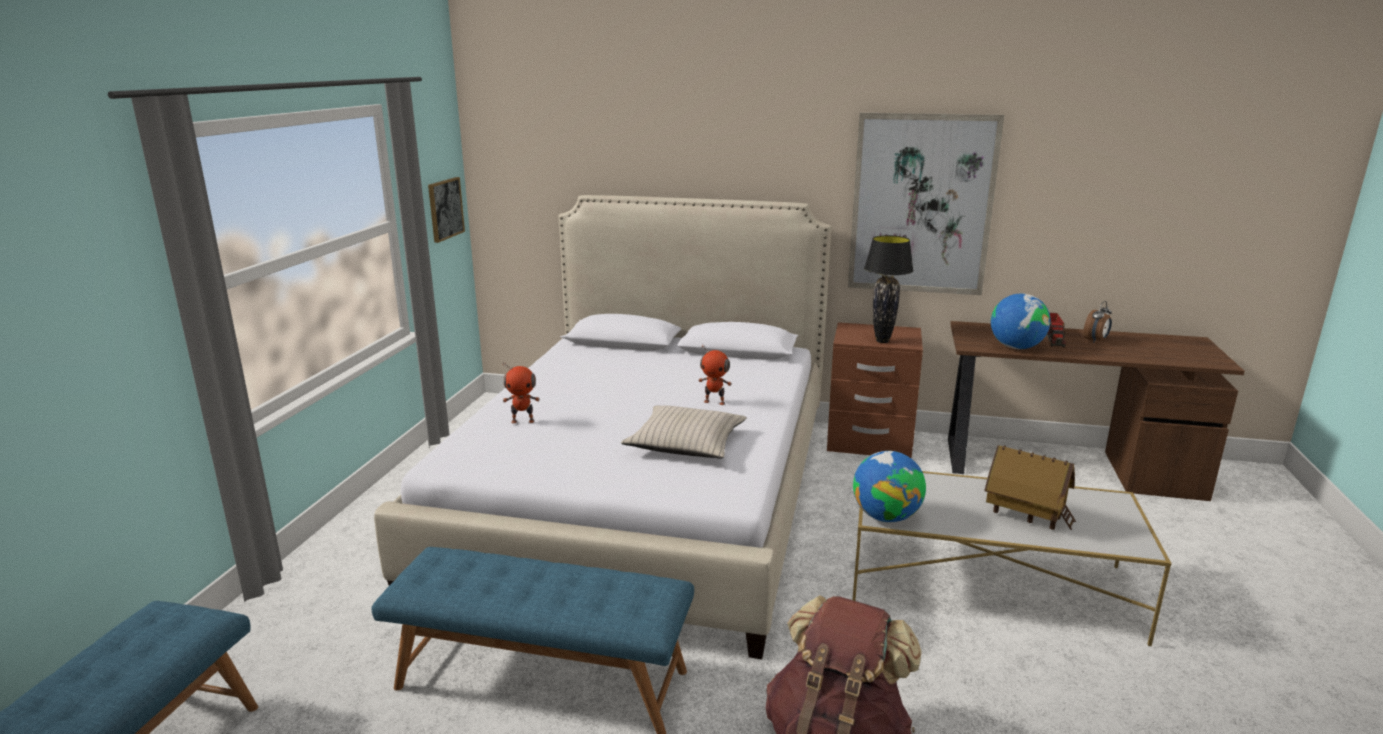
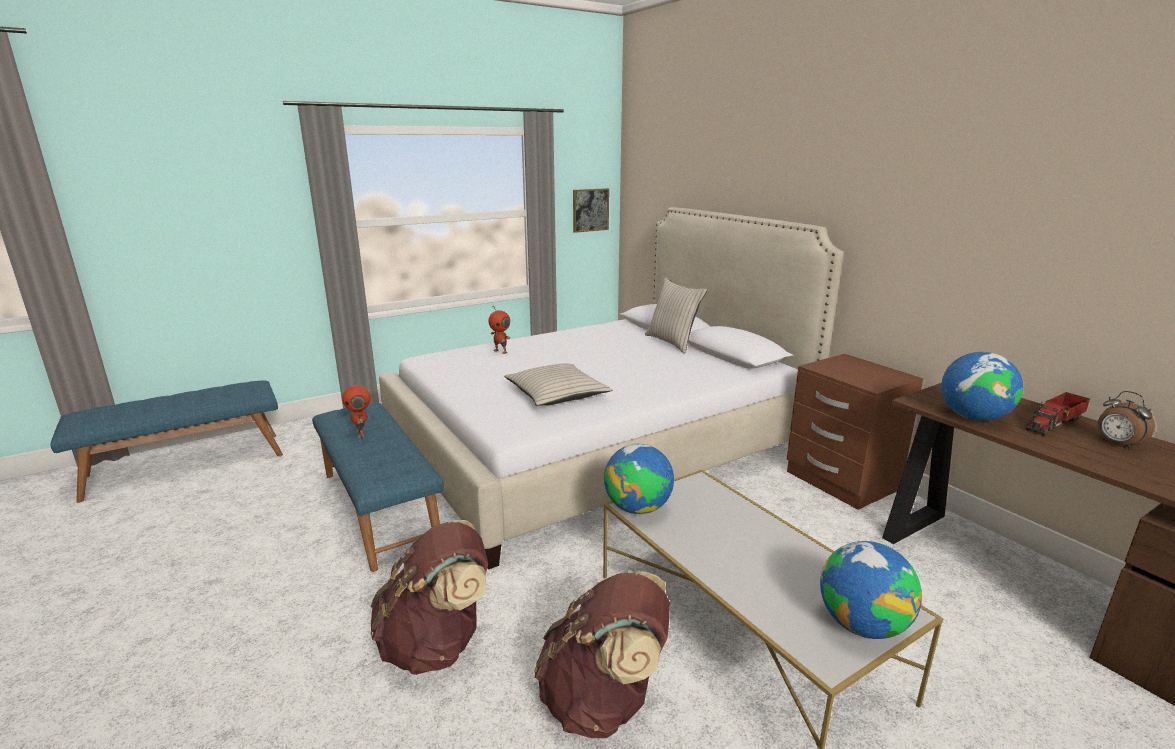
camera: 45 degrees right, 0 degrees up
(665, 354) = (672, 342): none -> beige pillow
(714, 402) = (633, 379): toy robot -> toy robot (361, 433)
(882, 341) = (850, 376): black table lamp -> none
(921, 204) = (941, 239): picture -> none
(999, 686) = (604, 700): none -> brown backpack
(1026, 516) = (761, 570): toy house -> none
(1096, 340) = (1116, 444): alarm clock -> alarm clock turned 60 degrees clockwise
(1116, 518) = (862, 625): none -> globe

